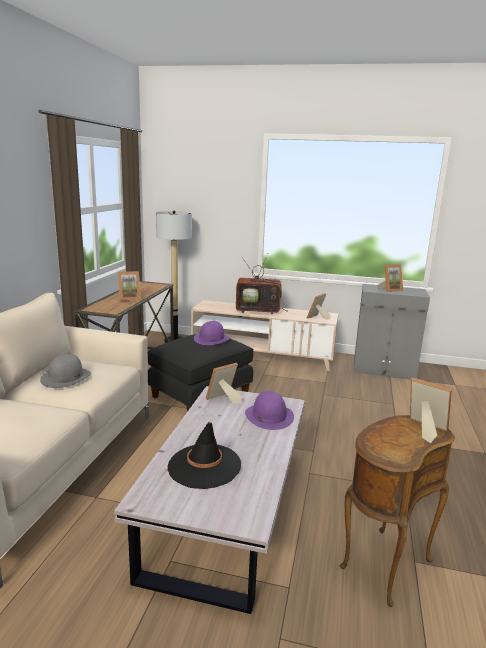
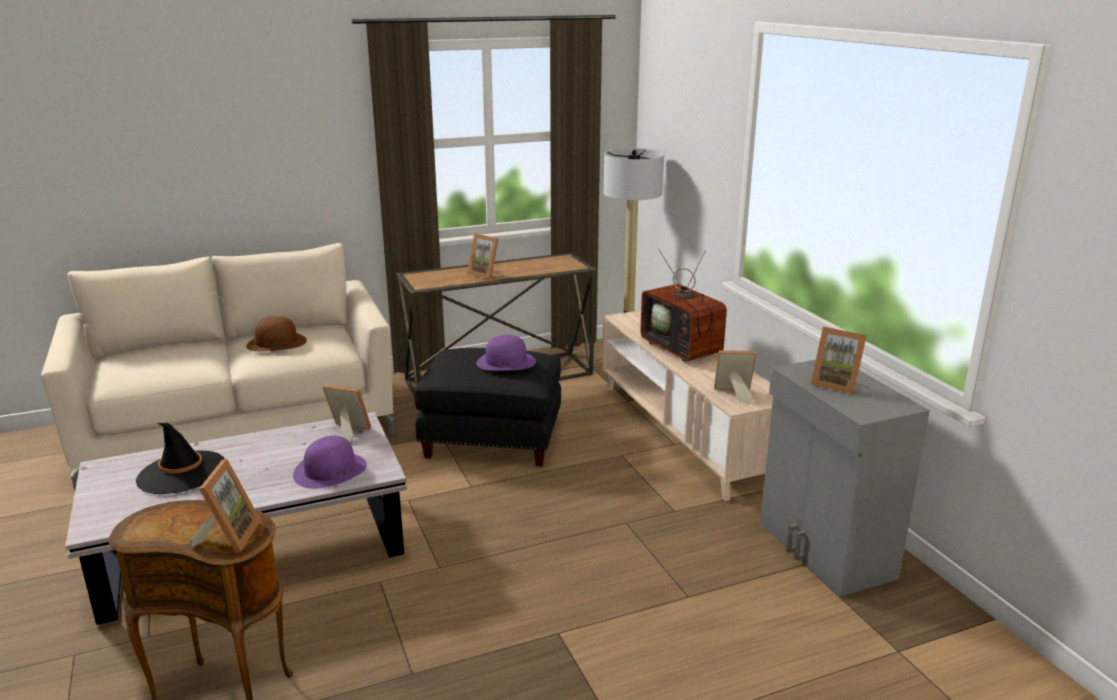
camera: 55 degrees right, 5 degrees up
(66, 377) = (277, 343): grey hat -> brown hat

